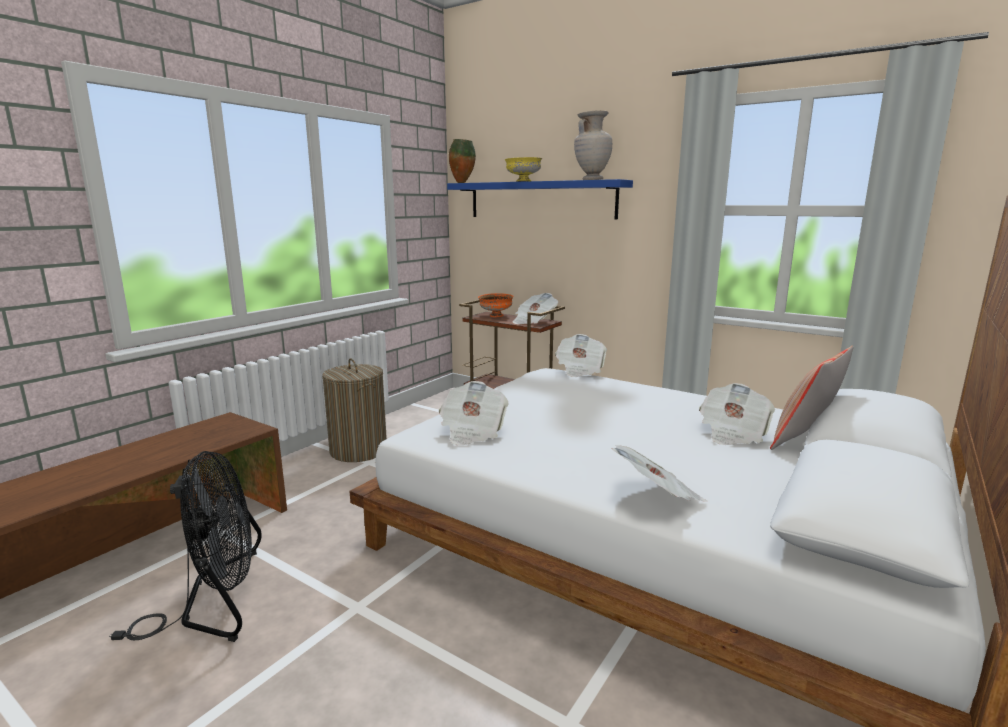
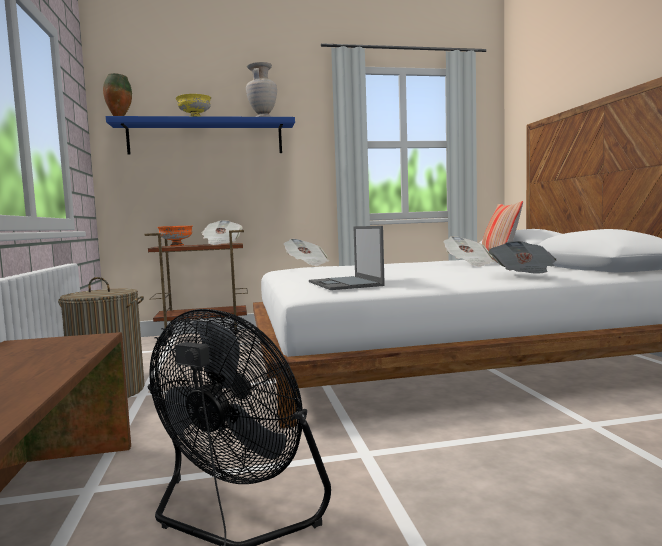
camera: 45 degrees left, 10 degrees down
(472, 431) = (345, 284): newspaper -> laptop

